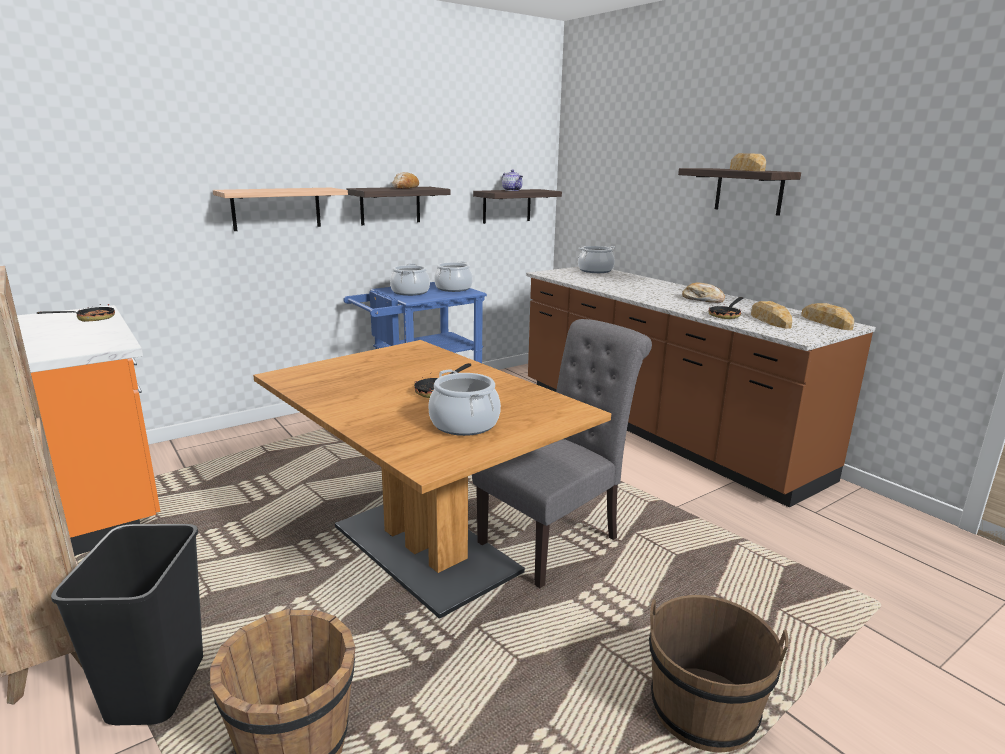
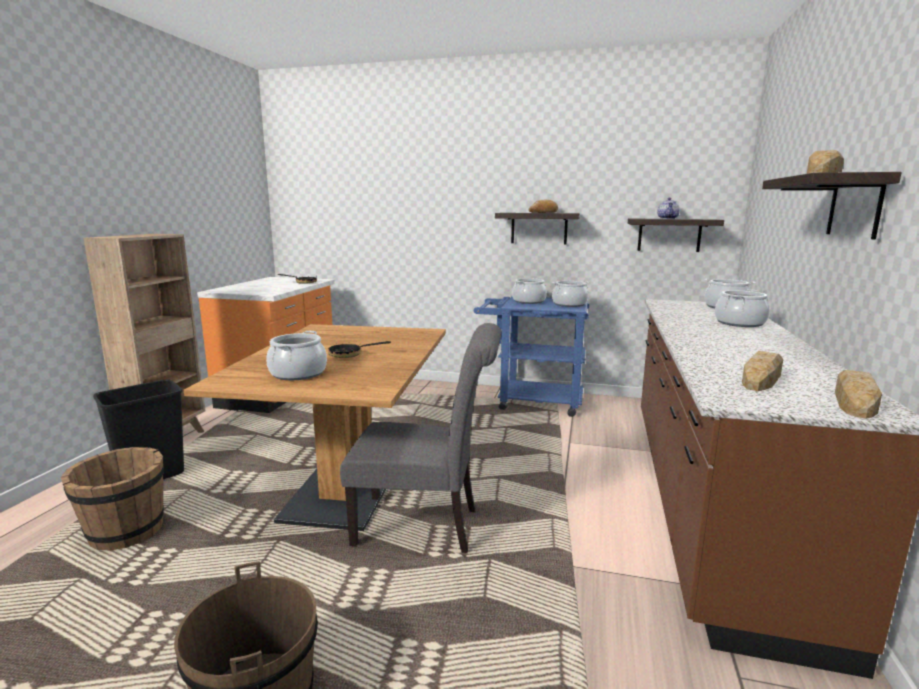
camera: 50 degrees right, 5 degrees down
(276, 208) = (446, 226): shelf -> none
(643, 283) = (739, 323): none -> cooking pot
(702, 299) = (752, 346): bread -> none
(726, 315) = (718, 362): frying pan -> none

